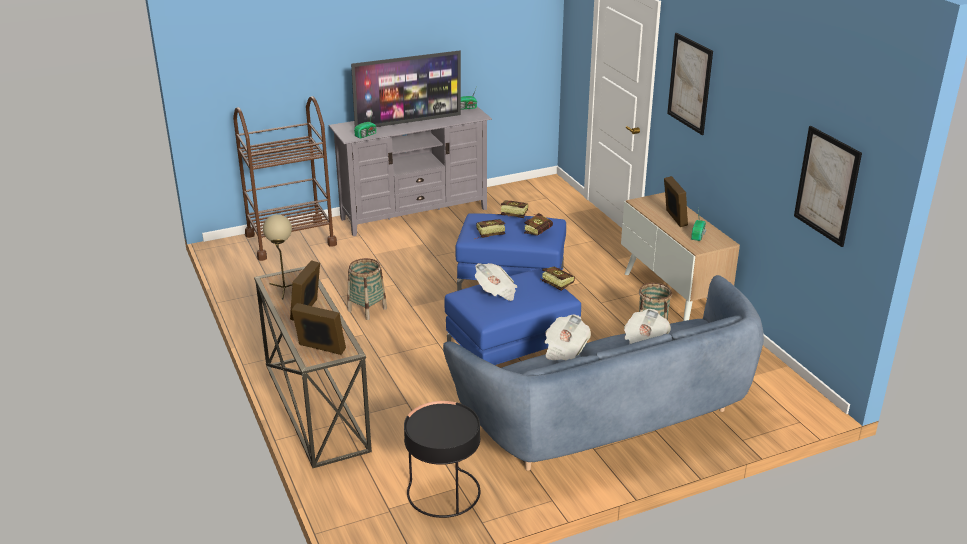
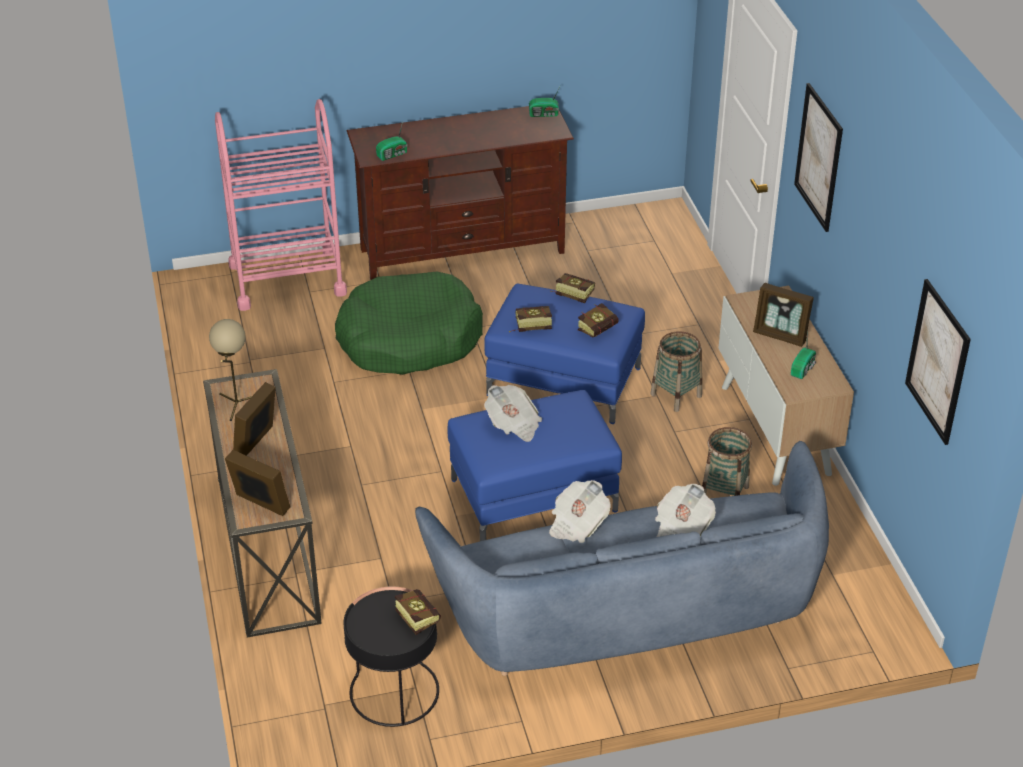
camera: 10 degrees right, 10 degrees up
(290, 240) = (287, 279): brown cart -> pink cart
(367, 309) = (363, 407): basket -> basket (676, 395)
(390, 266) = (409, 339): none -> green dog bed
(408, 122) = (456, 134): television -> none
(414, 213) = (462, 250): grey tv stand -> brown tv stand
(555, 283) = (594, 419): book -> book (415, 616)
(674, 218) = (780, 335): picture frame -> picture frame turned 120 degrees clockwise

